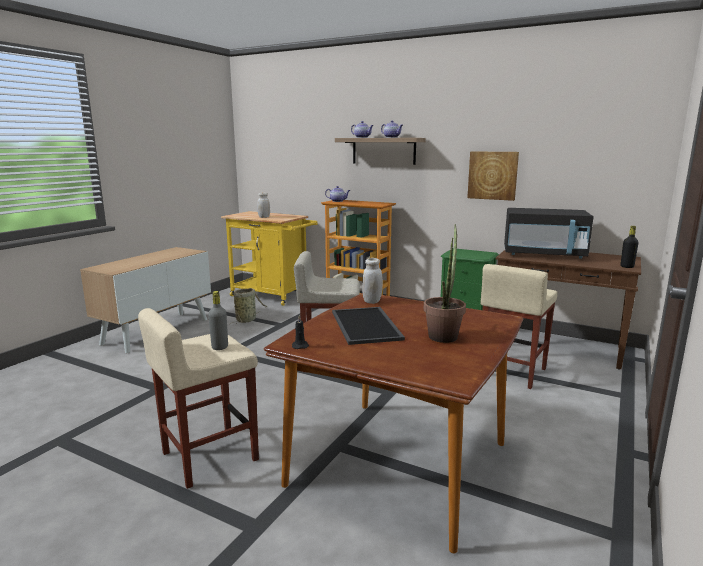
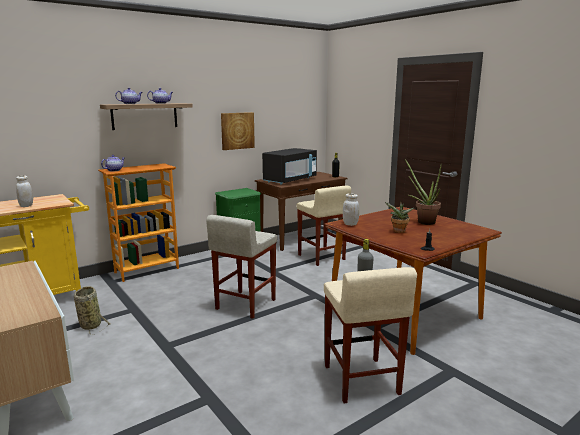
camera: 65 degrees left, 0 degrees up
(367, 325) = (398, 232): tray -> potted plant

